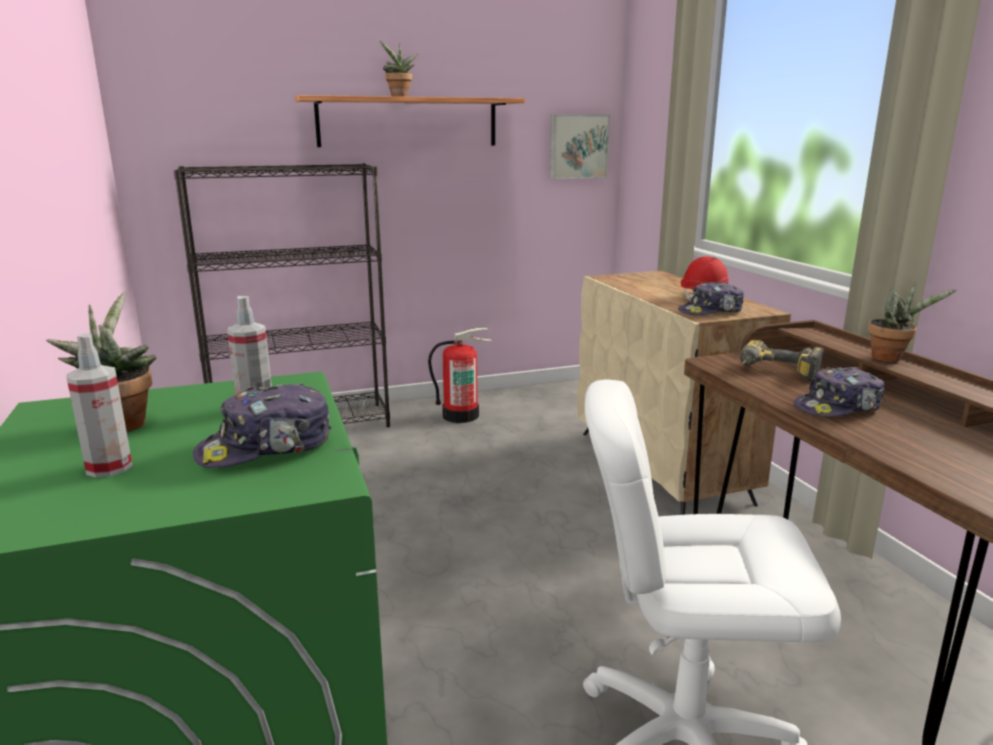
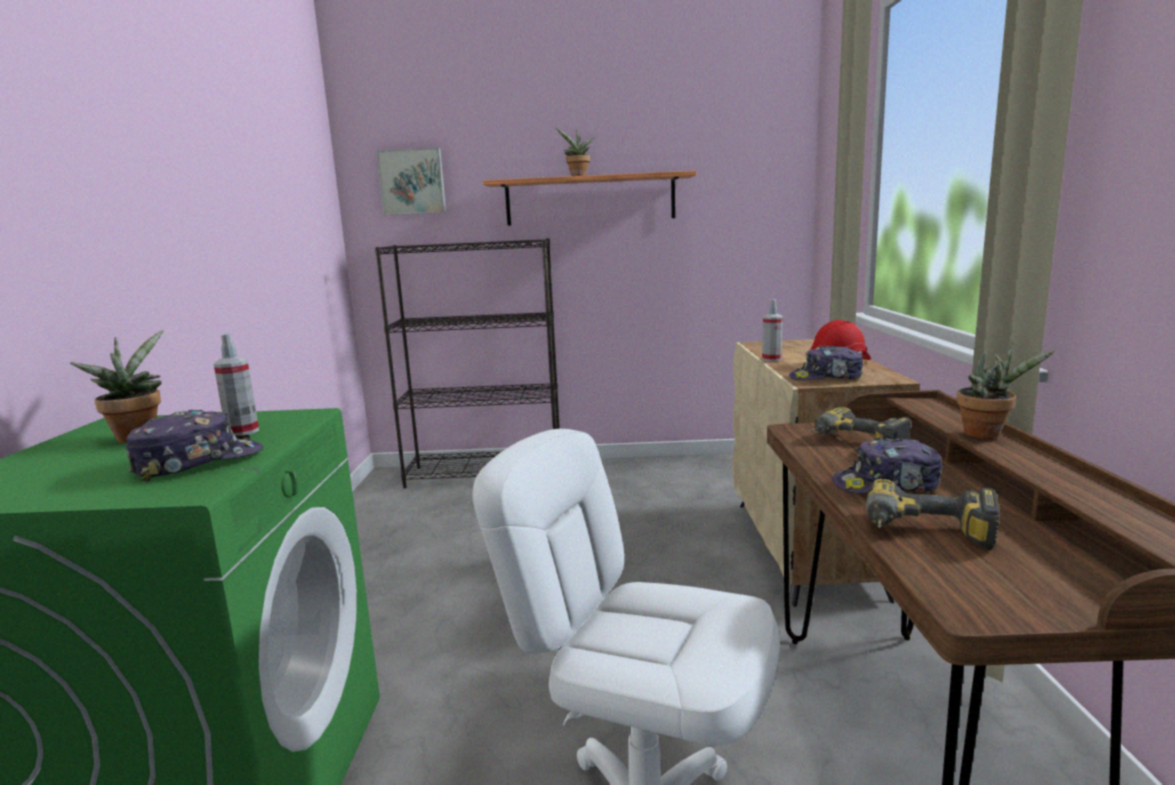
camera: 20 degrees right, 5 degrees down
(109, 467) = (76, 466): spray bottle -> spray bottle (771, 359)
(266, 447) = (198, 462): cap -> cap turned 150 degrees clockwise
(460, 415) = (629, 477): fire extinguisher -> none
(578, 146) = (764, 216): picture -> picture (412, 182)
(908, 447) = (926, 535): none -> power drill

